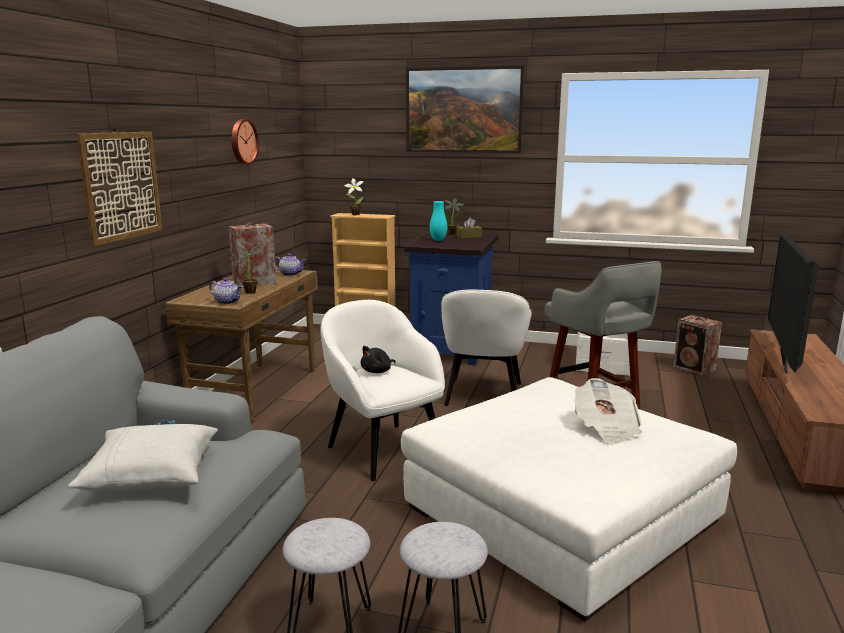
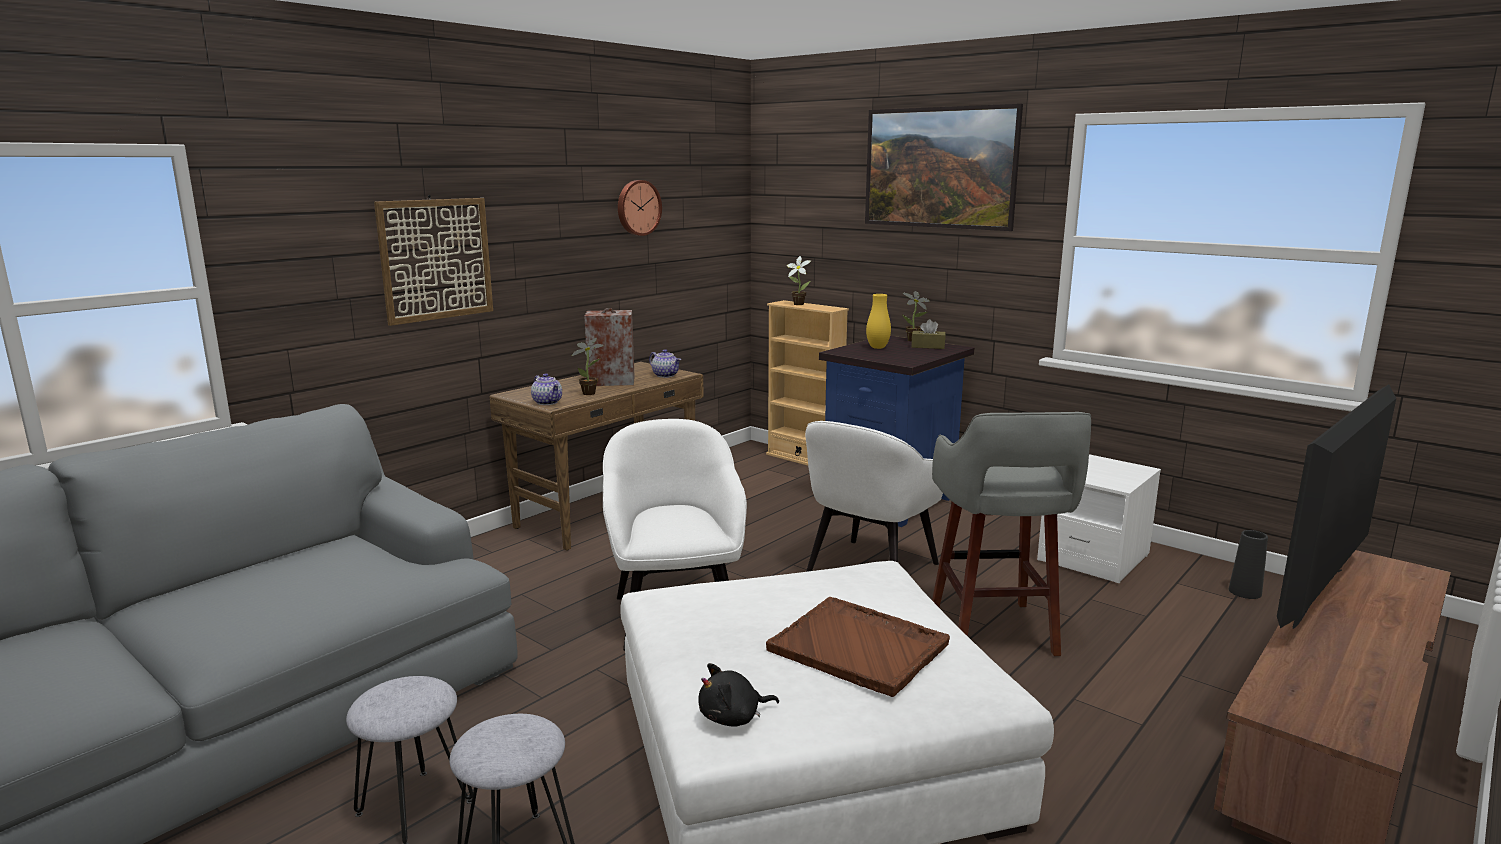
camera: 25 degrees right, 0 degrees up
(152, 476) = (297, 587): grey pillow -> none
(377, 371) = (668, 513): black plush toy -> black plush toy (733, 718)
(438, 240) = (877, 347): turquoise vase -> yellow vase
(606, 428) = (859, 648): newspaper -> brown tray
(695, 369) = (1245, 592): speaker -> black vase

